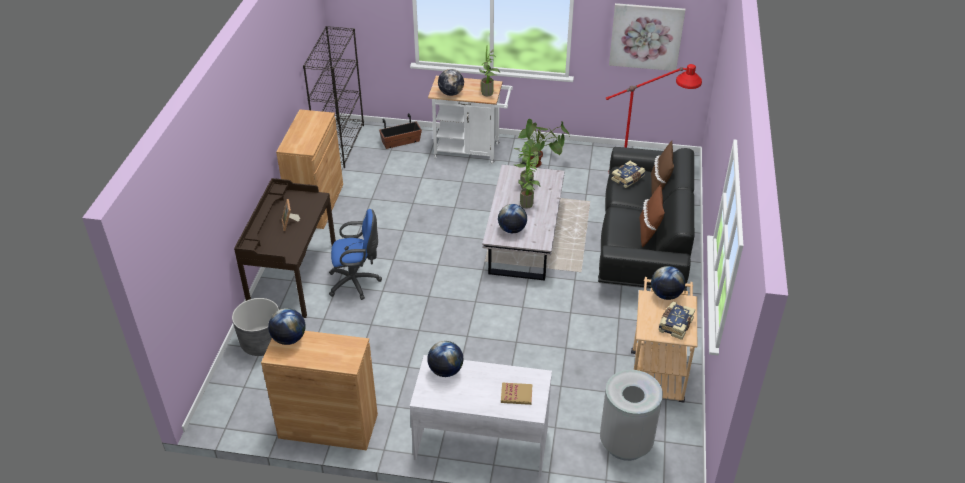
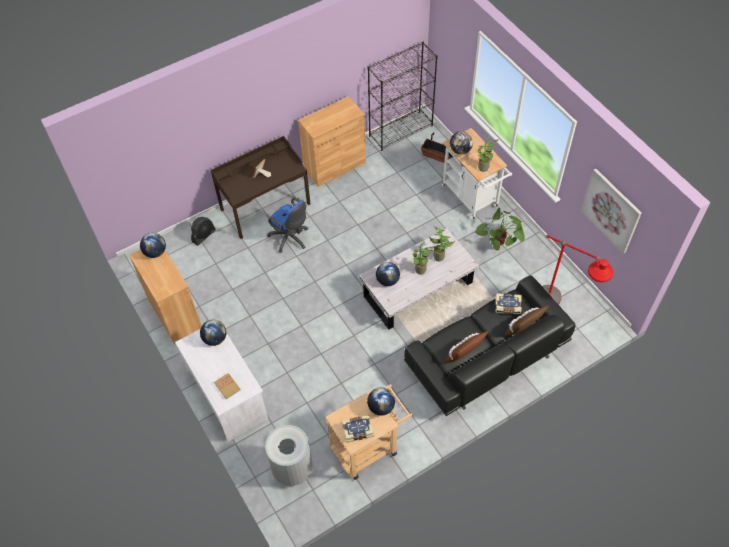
camera: 50 degrees right, 15 degrees up
(262, 343) = (203, 235): grey planter -> black fan

